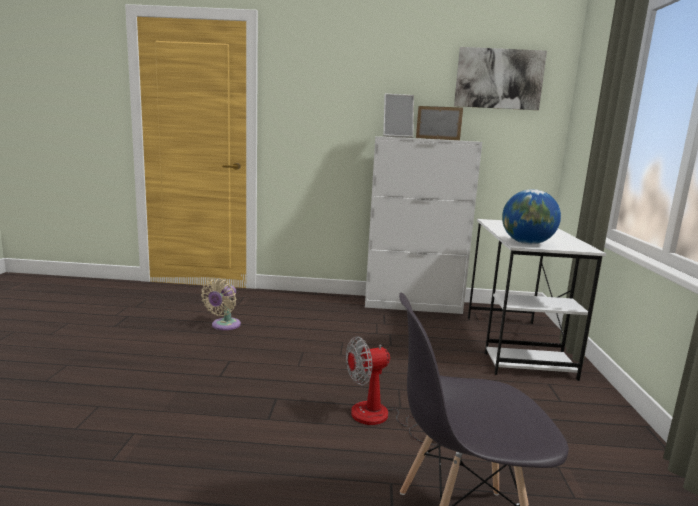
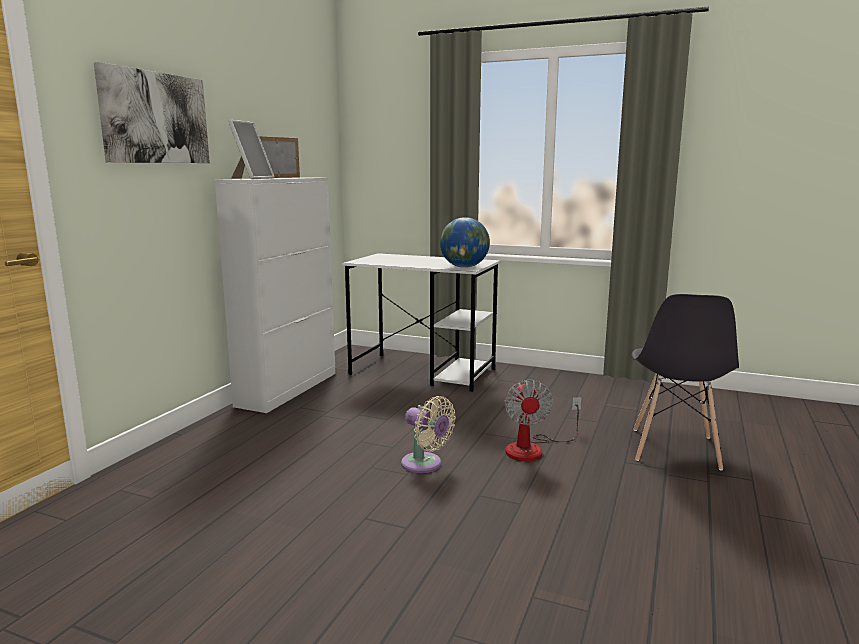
camera: 70 degrees left, 0 degrees up
(224, 326) = (234, 515): beige fan -> beige fan (425, 465)
(498, 79) = (298, 104): picture -> picture (155, 118)

